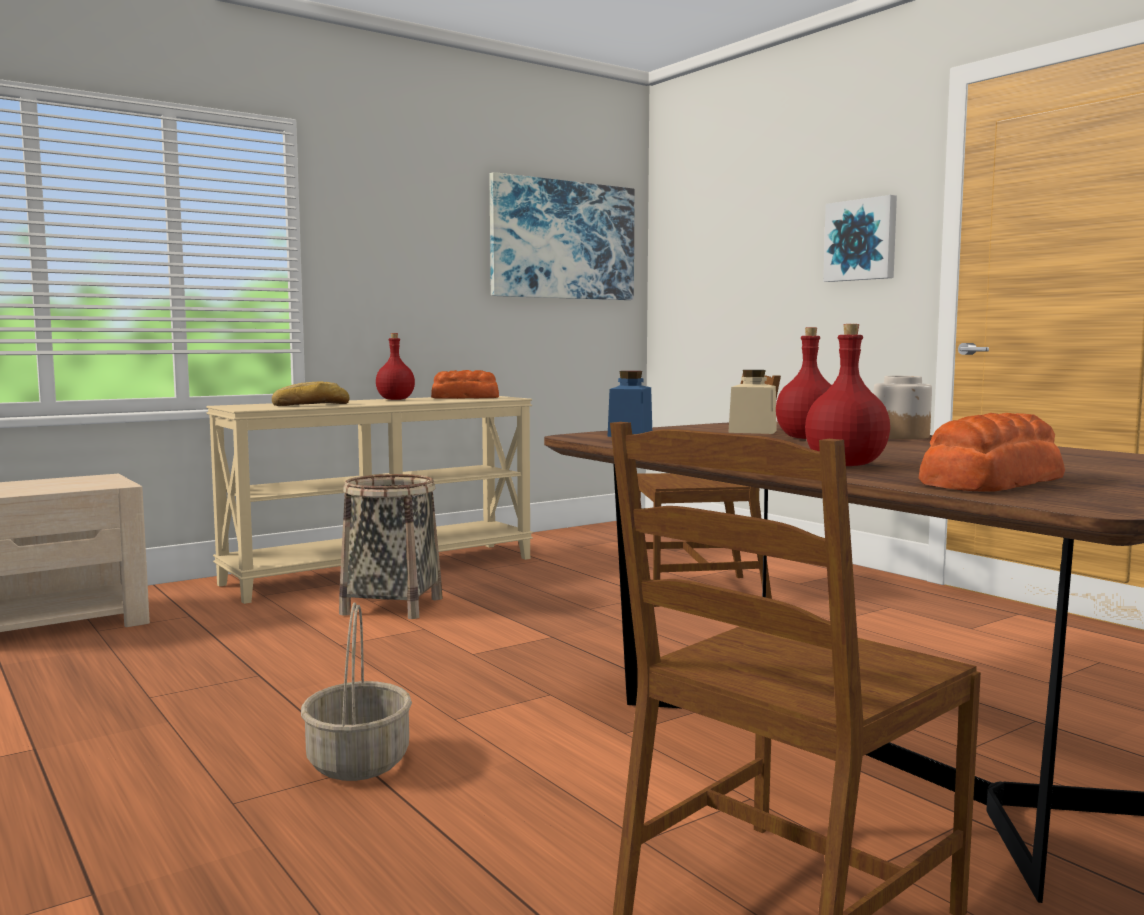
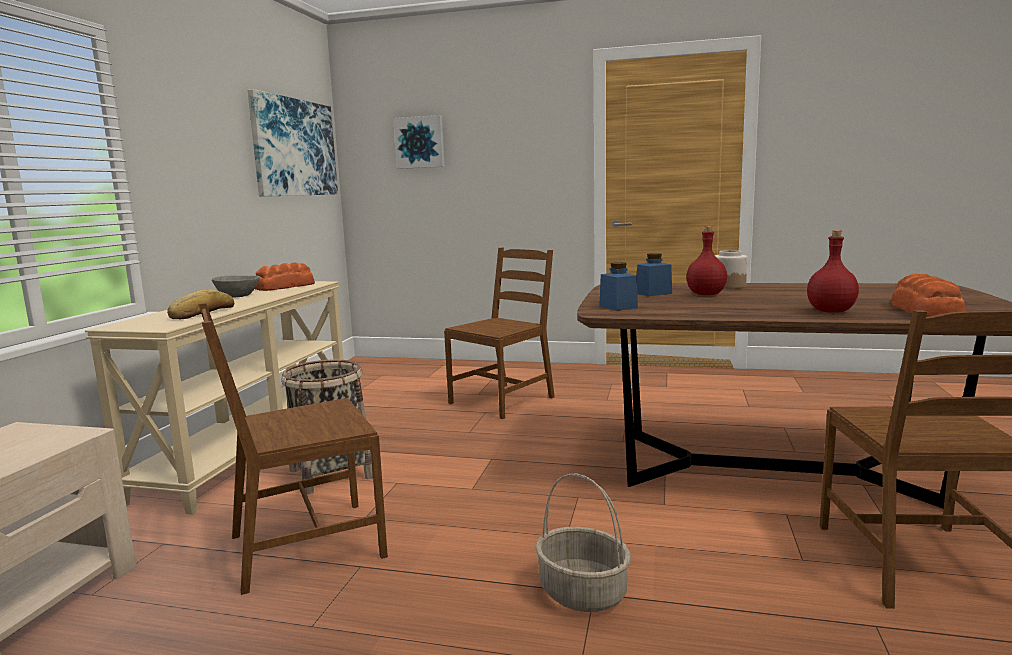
camera: 40 degrees left, 5 degrees up
(258, 648) = (305, 546): none -> brown chair
(395, 399) = (238, 296): red bottle -> grey bowl
(752, 431) = (653, 293): beige jar -> blue jar
(861, 240) = (534, 155): picture -> picture (420, 142)

